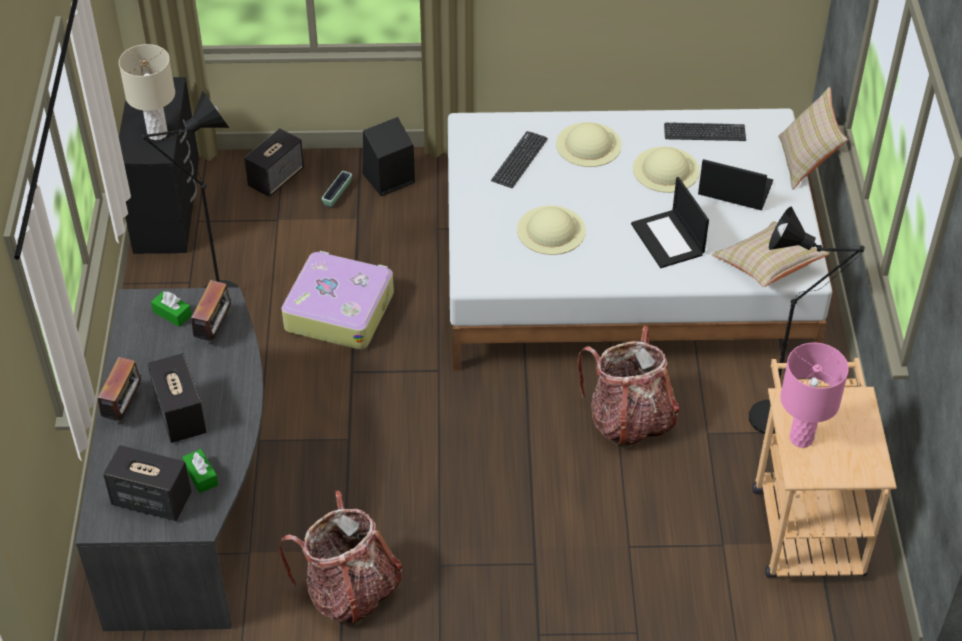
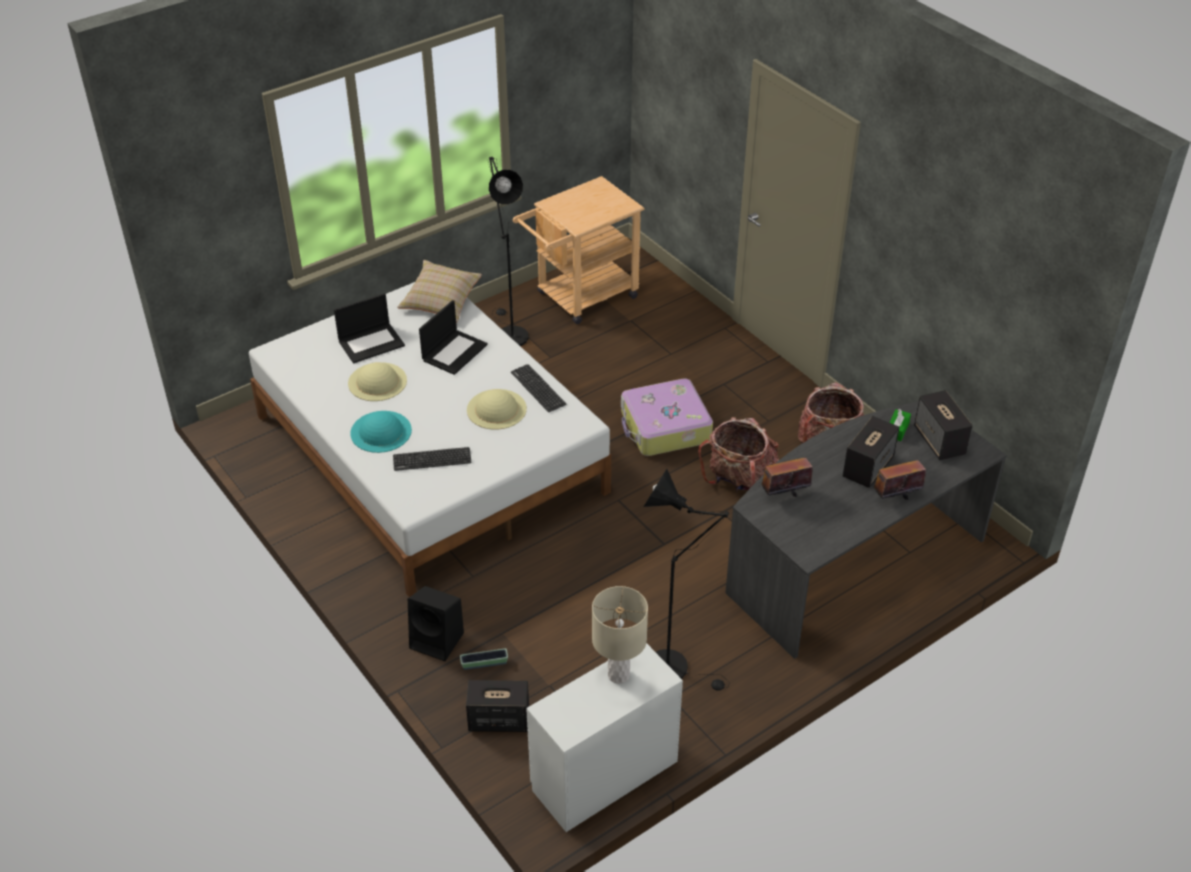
camera: 125 degrees left, 5 degrees down
(168, 208) = (603, 774): black dresser -> white dresser
(172, 314) = (795, 526): green tissue box -> none
(339, 310) = (613, 585): suitcase -> suitcase (665, 428)
(588, 144) = (381, 431): beige hat -> turquoise hat
(629, 420) = (573, 392): backpack -> backpack (740, 483)
(704, 132) = (316, 379): keyboard -> keyboard (538, 388)
(734, 189) = (371, 343): laptop -> laptop turned 105 degrees counterclockwise
(801, 438) = (602, 212): pink table lamp -> none
(806, 162) = (312, 321): beige pillow -> none

